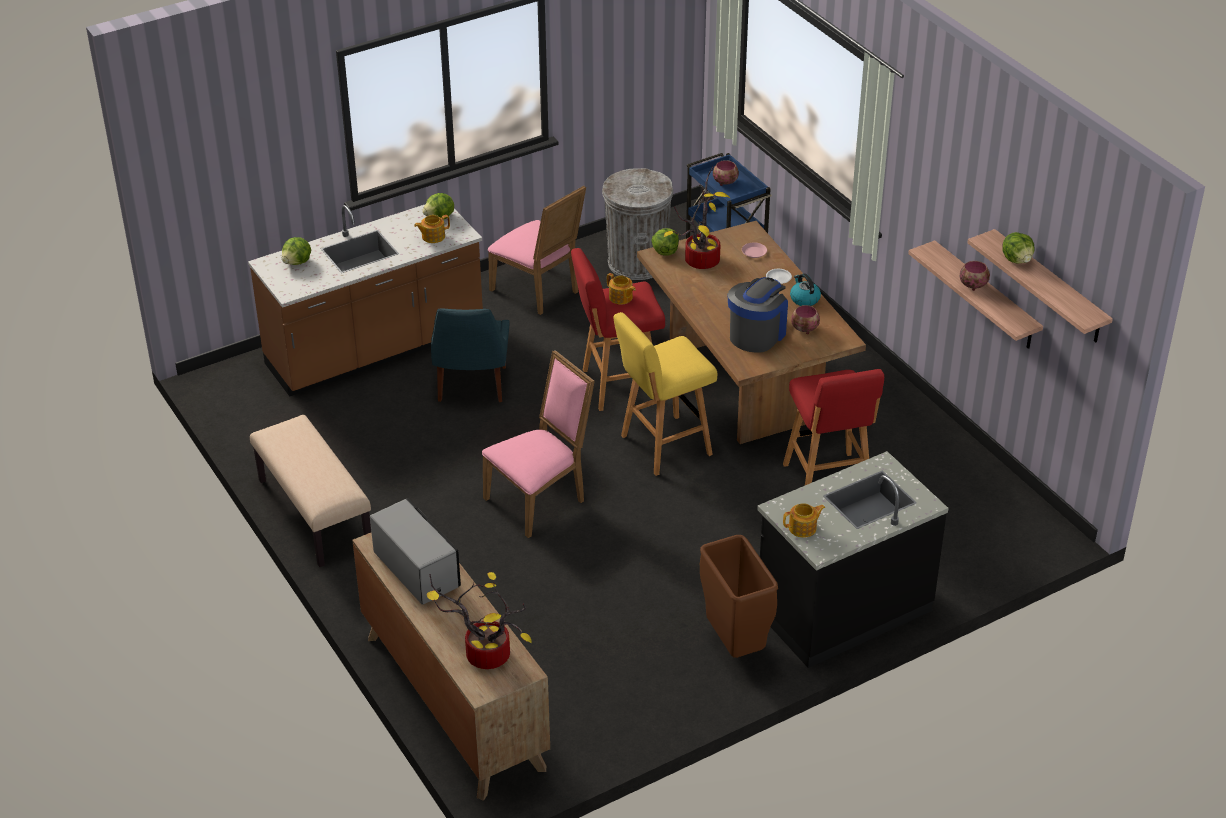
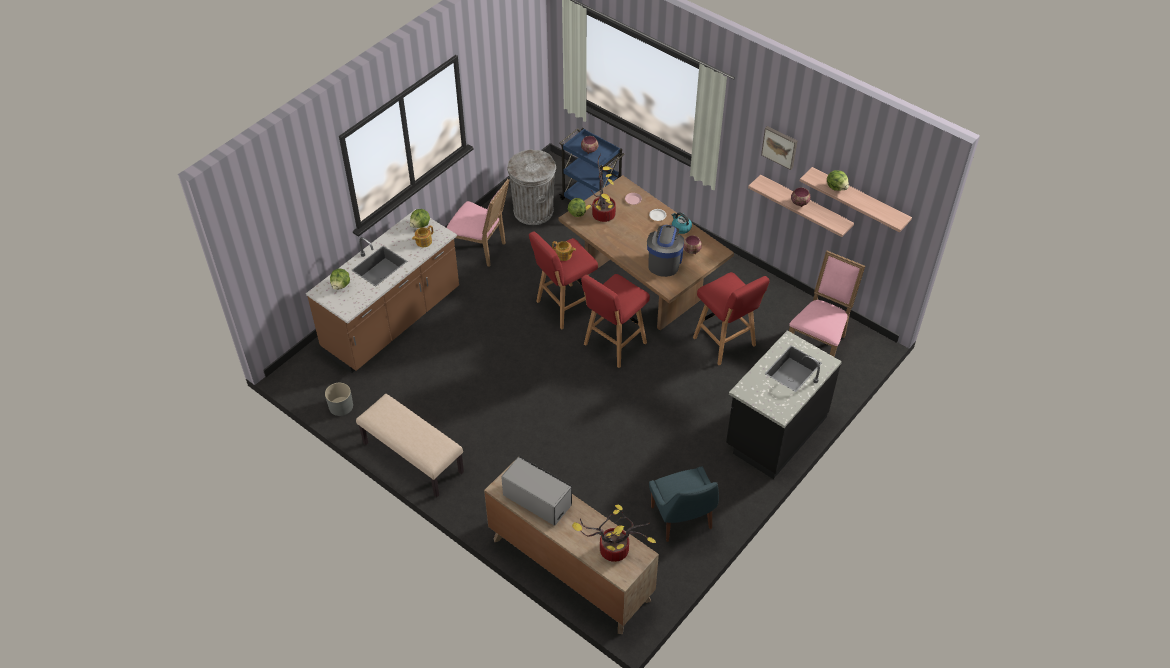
camera: 20 degrees left, 10 degrees up
(254, 431) = (341, 406): none -> grey planter
(471, 386) = (470, 333): blue chair -> blue chair (682, 519)
(540, 499) = (555, 405): pink chair -> pink chair (819, 342)
(663, 446) = (613, 345): yellow stool -> red stool
(735, 644) = (723, 475): brown trash can -> none
(803, 528) = (764, 400): teapot -> none
(958, 194) = (780, 146): none -> picture

